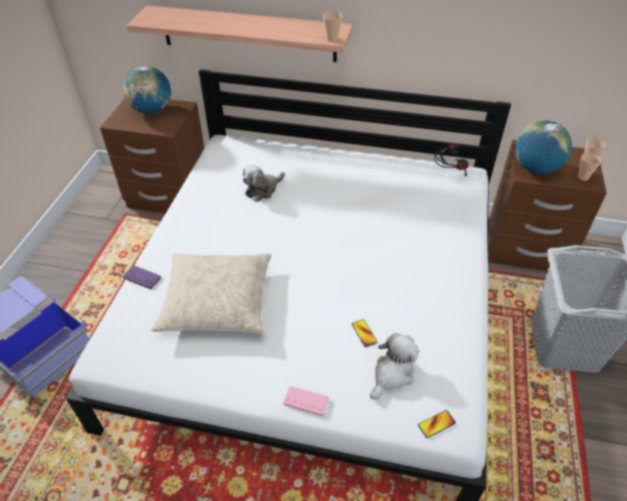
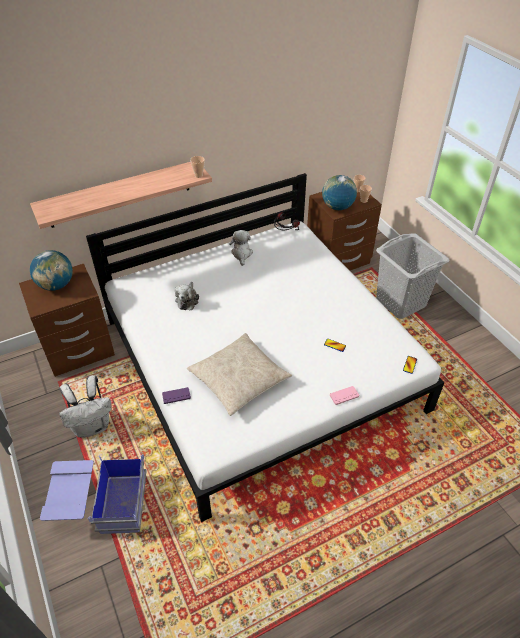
camera: 40 degrees left, 0 degrees up
(107, 270) = (92, 426): none -> white backpack
(392, 374) = (368, 356): plush toy -> plush toy (241, 254)

